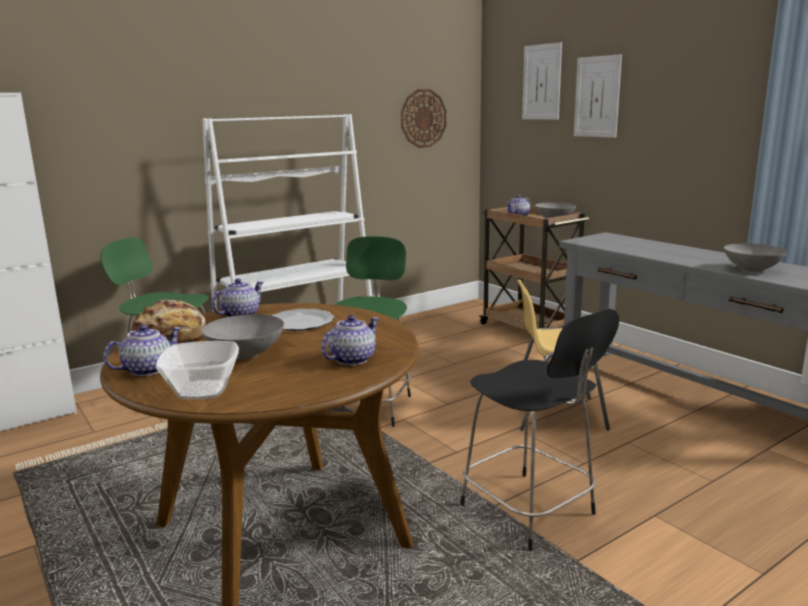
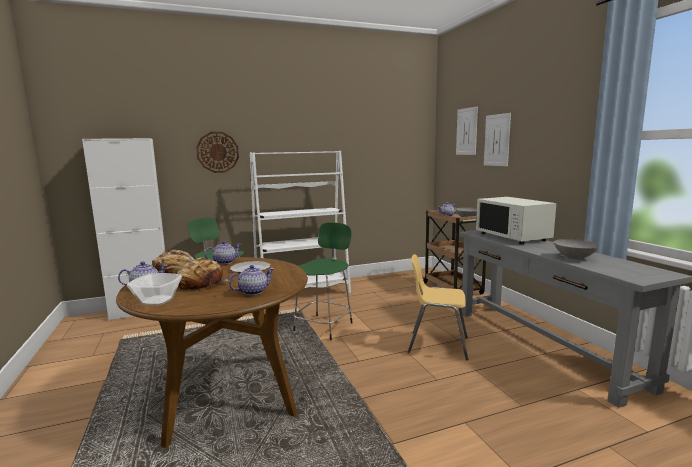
camera: 15 degrees right, 5 degrees down
(244, 354) = (201, 283): grey bowl -> bread
(423, 118) = (394, 154): wall clock -> wall clock (217, 152)
(530, 512) = (382, 406): black stool -> none
(642, 244) = (513, 237): none -> white microwave

